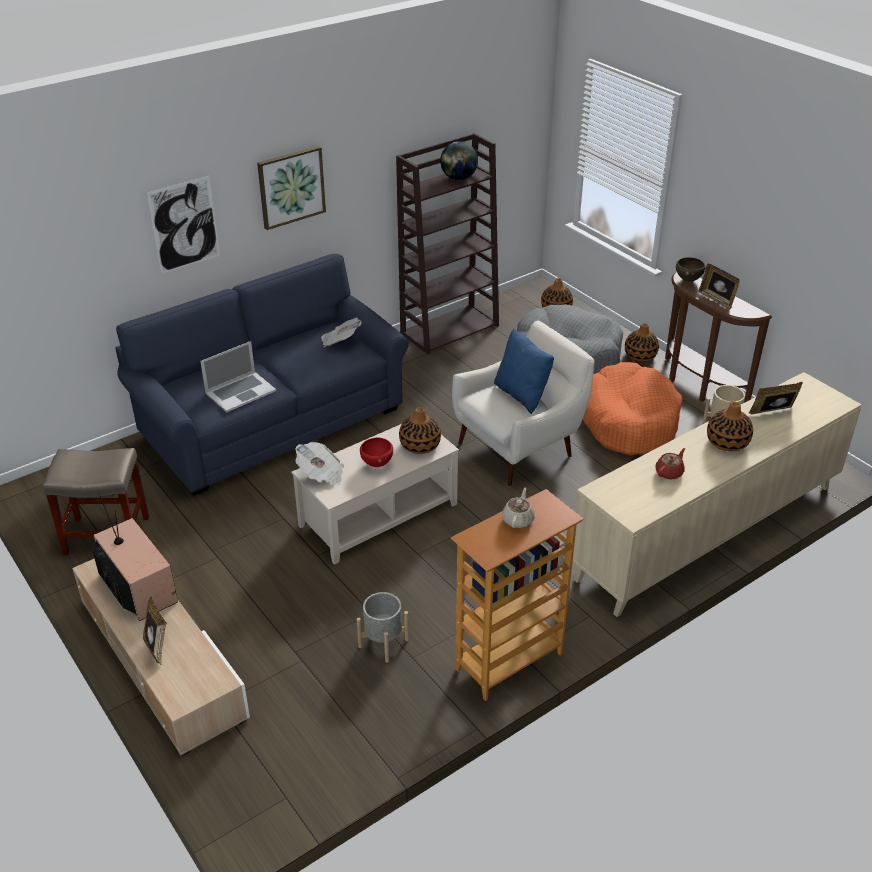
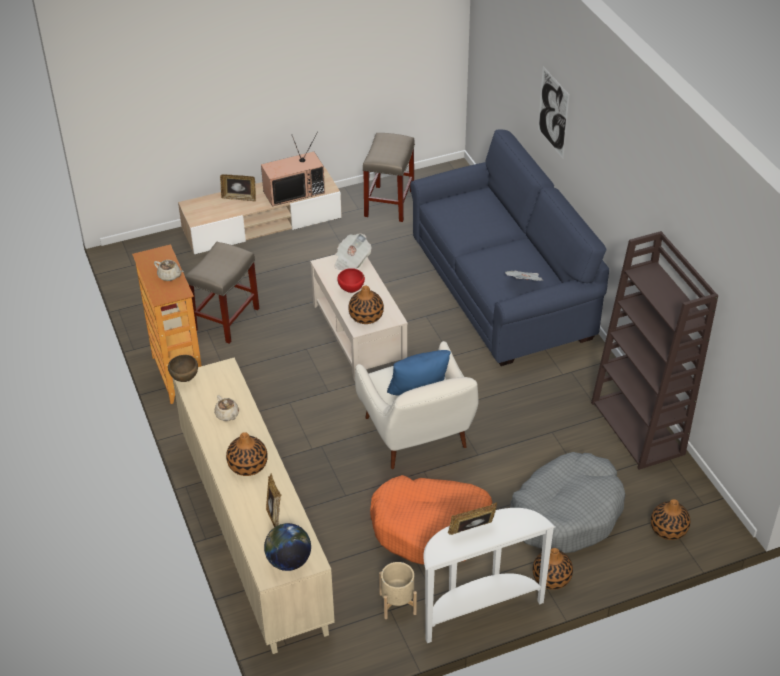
camera: 105 degrees right, 5 degrees up
(240, 392) = (463, 222): laptop -> none
(291, 187) = (604, 164): picture -> none
(383, 643) = (226, 319): grey planter -> beige stool
(458, 179) = (672, 305): globe -> globe (289, 561)
(669, 472) = (227, 415): red teapot -> beige teapot
(688, 280) = (521, 521): brown bowl -> brown bowl (185, 379)
(697, 386) = (478, 610): brown console table -> white console table

